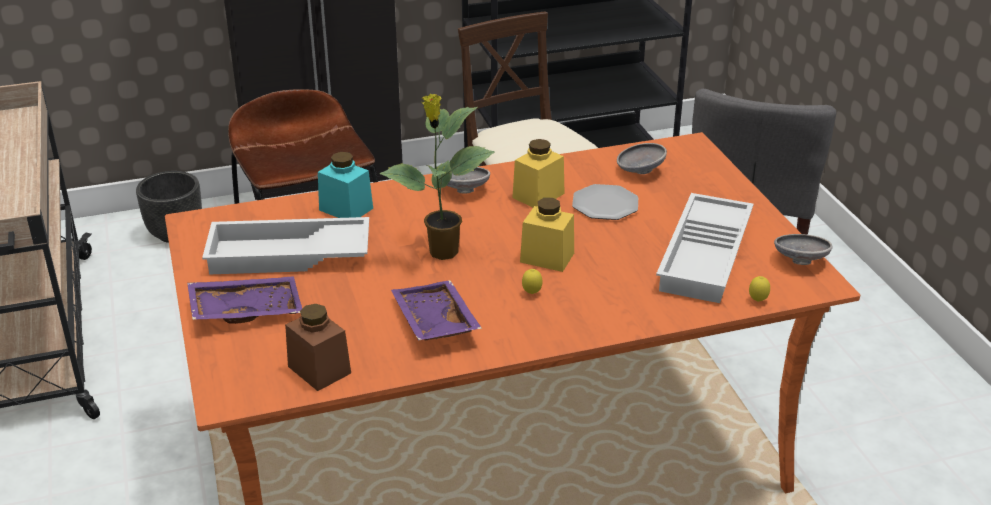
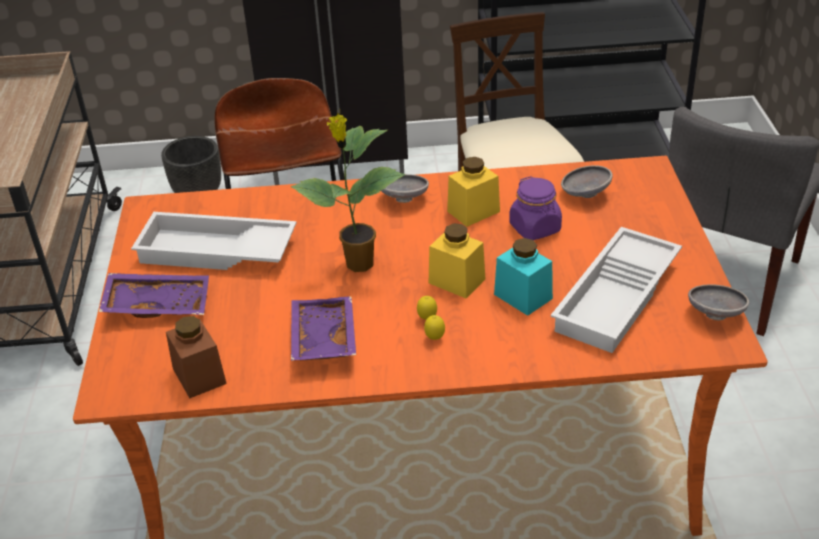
camera: 15 degrees right, 5 degrees up
(346, 209) = (286, 208): turquoise jar -> turquoise jar (523, 296)
(604, 205) = (535, 228): plate -> purple jar
(757, 301) = (653, 355): lemon -> lemon (435, 338)

